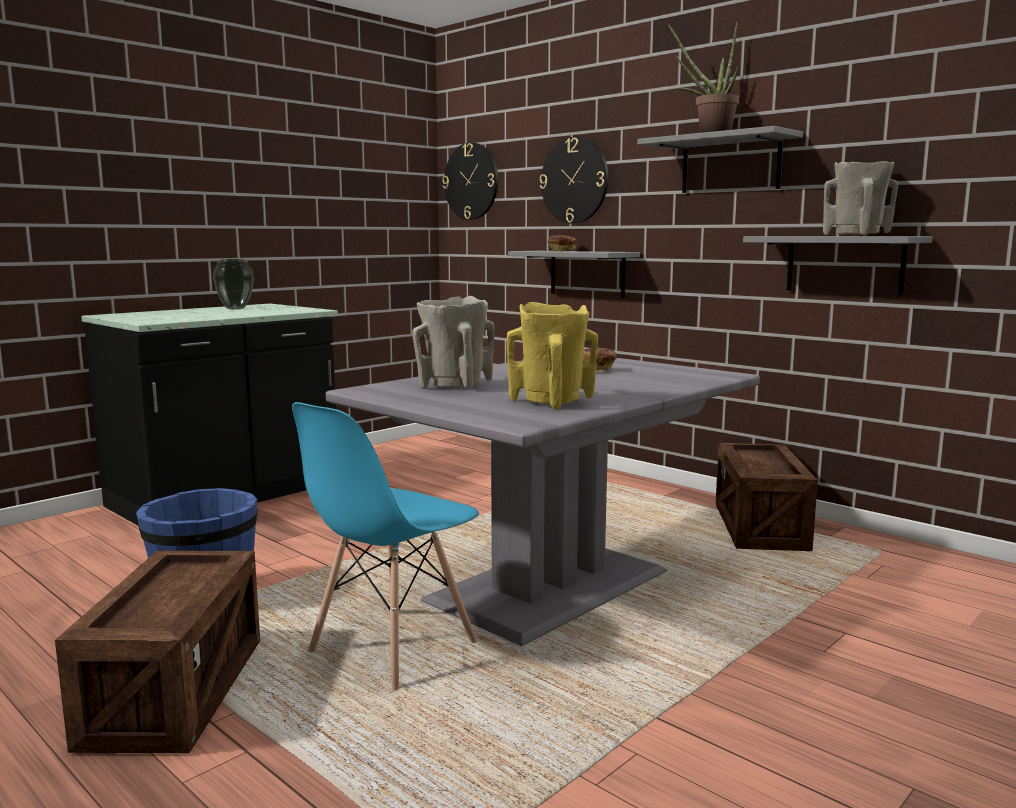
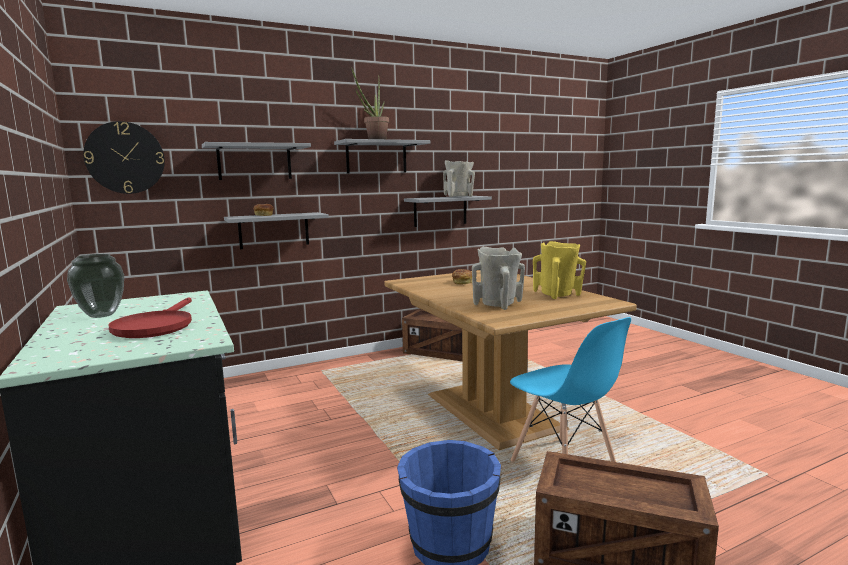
camera: 70 degrees left, 0 degrees up
(198, 315) = (156, 326): none -> red frying pan
(552, 587) = (494, 411): grey dining table -> brown dining table
(574, 180) = (254, 162): wall clock -> grey shelf

